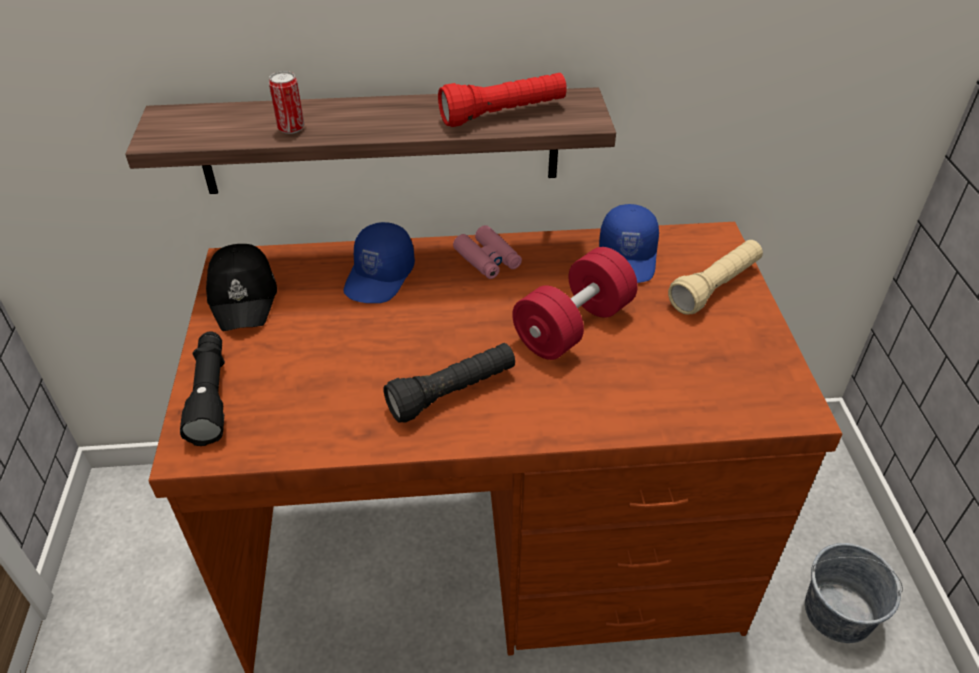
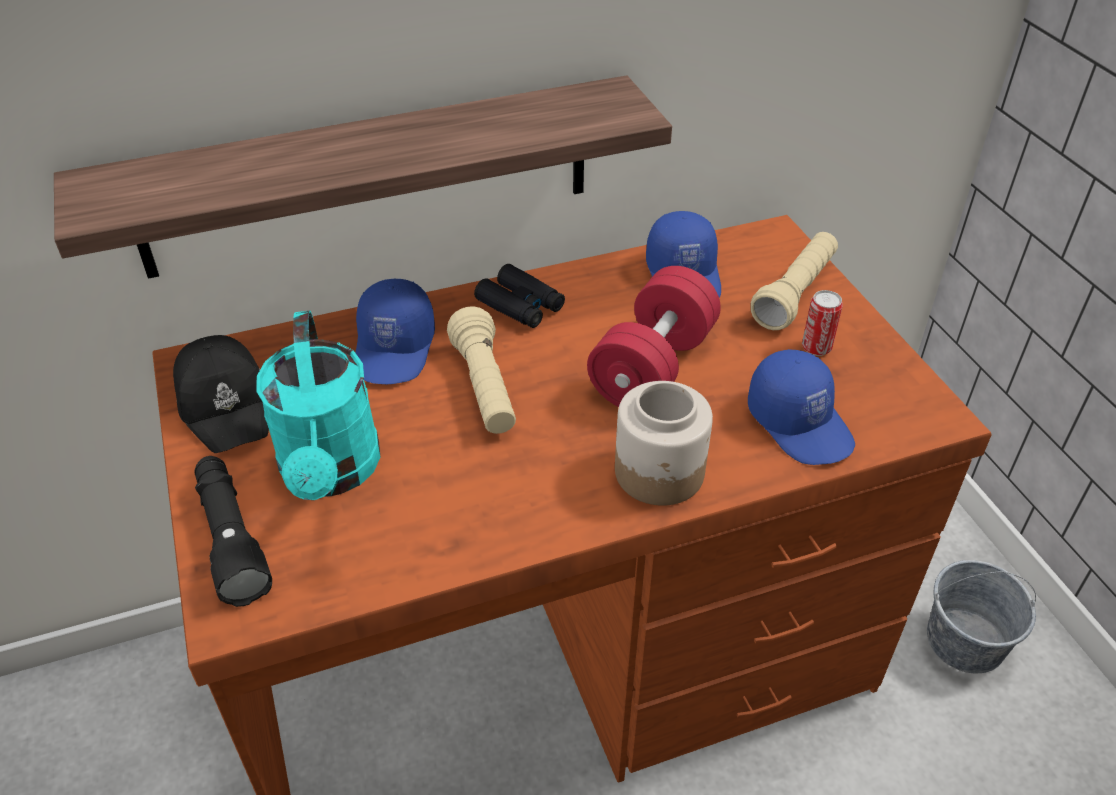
camera: 15 degrees left, 0 degrees up
(291, 128) = (269, 175): can -> can (816, 347)
(298, 361) = (331, 473): none -> turquoise watering can
(436, 319) = (485, 388): none -> beige flashlight
(452, 393) = (541, 474): black flashlight -> none
(487, 259) = (520, 305): pink binoculars -> black binoculars
(503, 114) = (530, 121): red flashlight -> none
(546, 411) = (660, 473): none -> jar
(677, 393) = (801, 423): none -> blue cap

